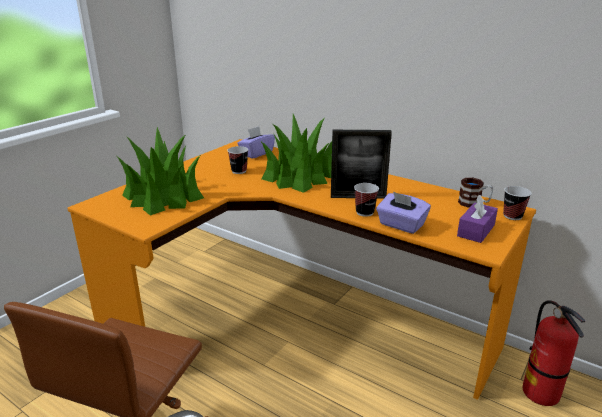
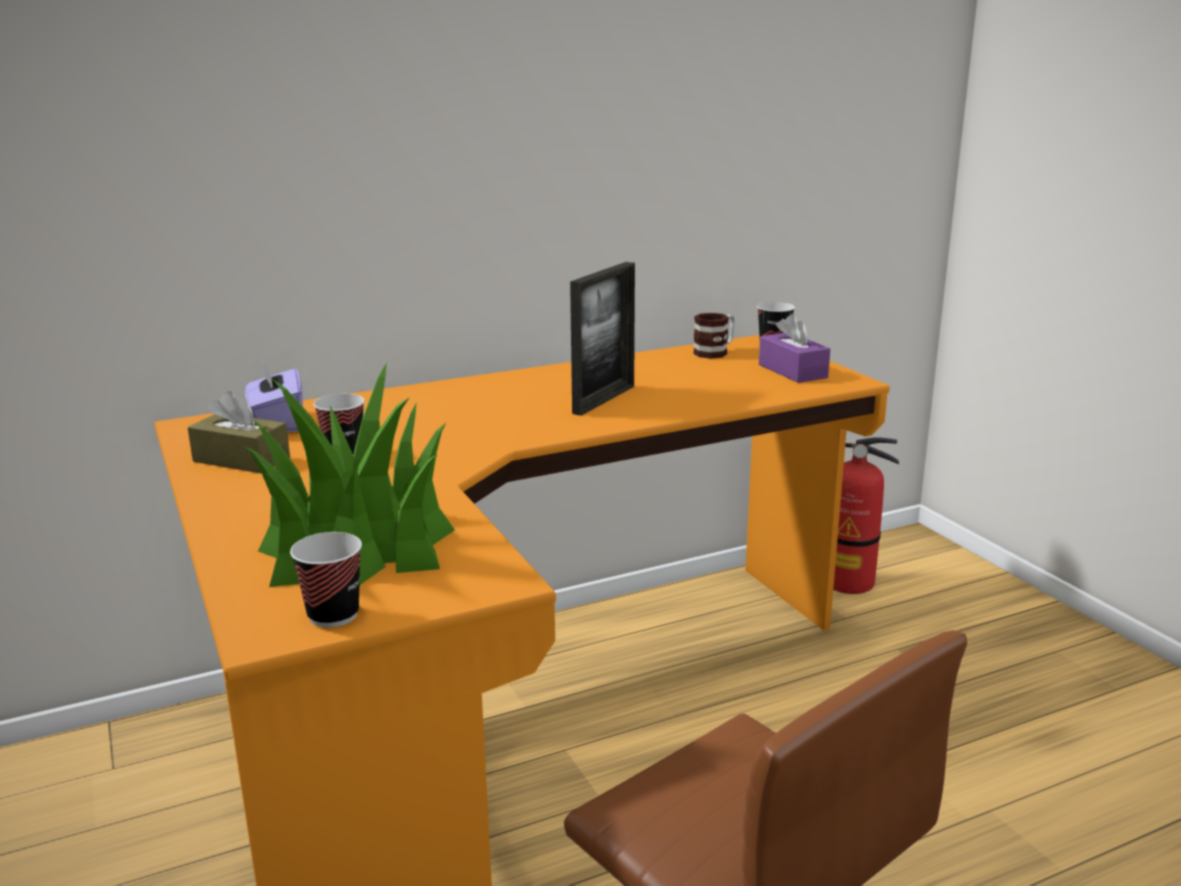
camera: 60 degrees left, 5 degrees down
(218, 159) = (241, 459): none -> brown tissue box
(299, 177) = (459, 416): potted plant -> none
(364, 212) = (666, 408): cup -> cup (333, 615)
(401, 225) = (733, 400): purple tissue box -> none

